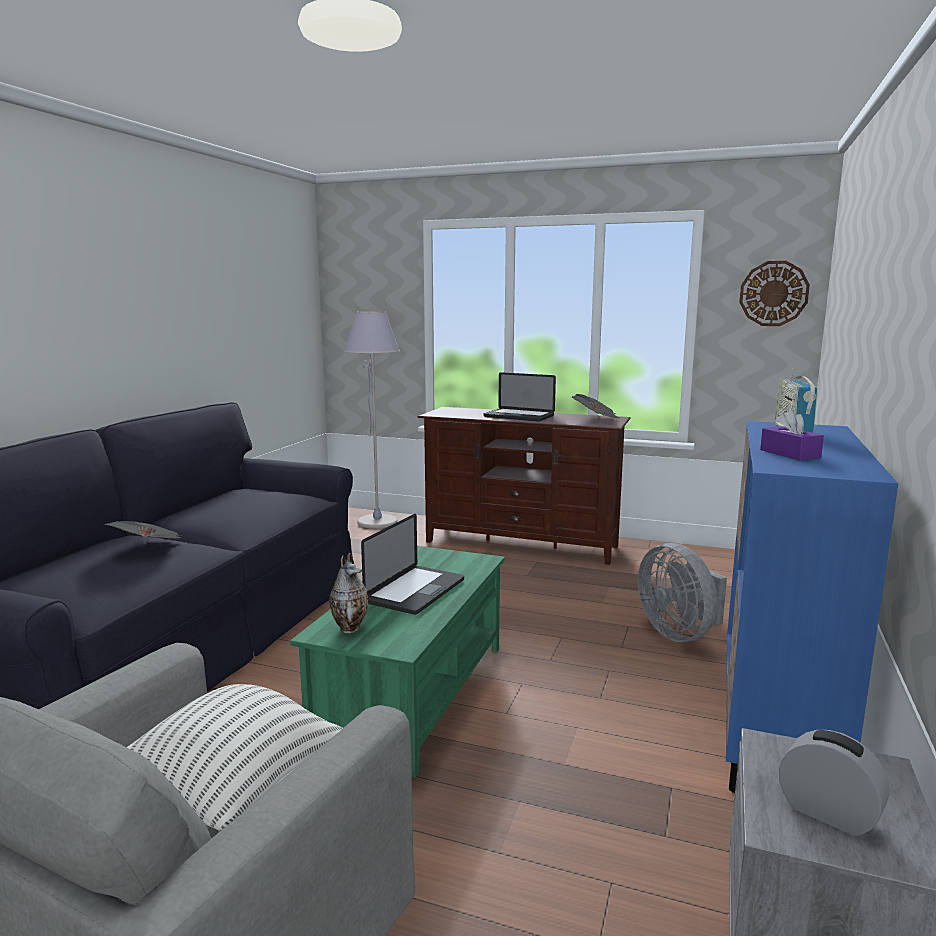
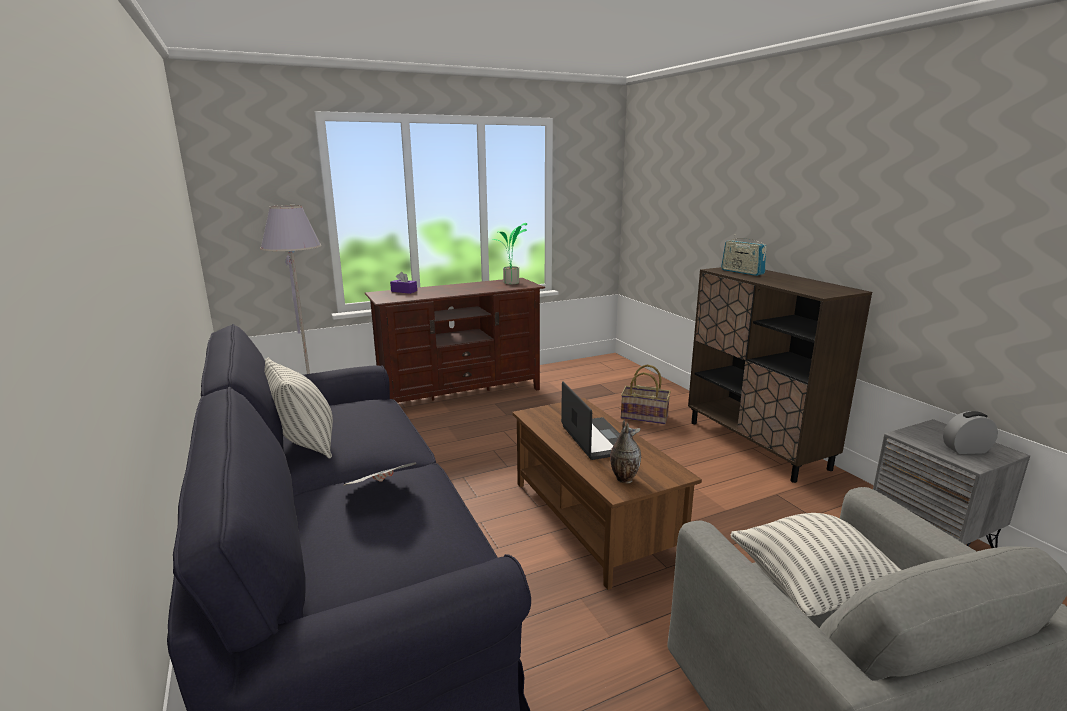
camera: 45 degrees left, 5 degrees up
(198, 508) = (304, 444): none -> pillow
(413, 693) = (592, 518): green coffee table -> brown coffee table
(518, 416) = (454, 290): laptop -> none
(596, 419) = (511, 283): newspaper -> potted plant
(679, 633) = (644, 416): grey fan -> basket
(773, 293) = (595, 179): wall clock -> none
(775, 727) = (756, 445): blue cabinet -> brown cabinet
(789, 454) = (793, 285): purple tissue box -> purple tissue box (404, 291)

